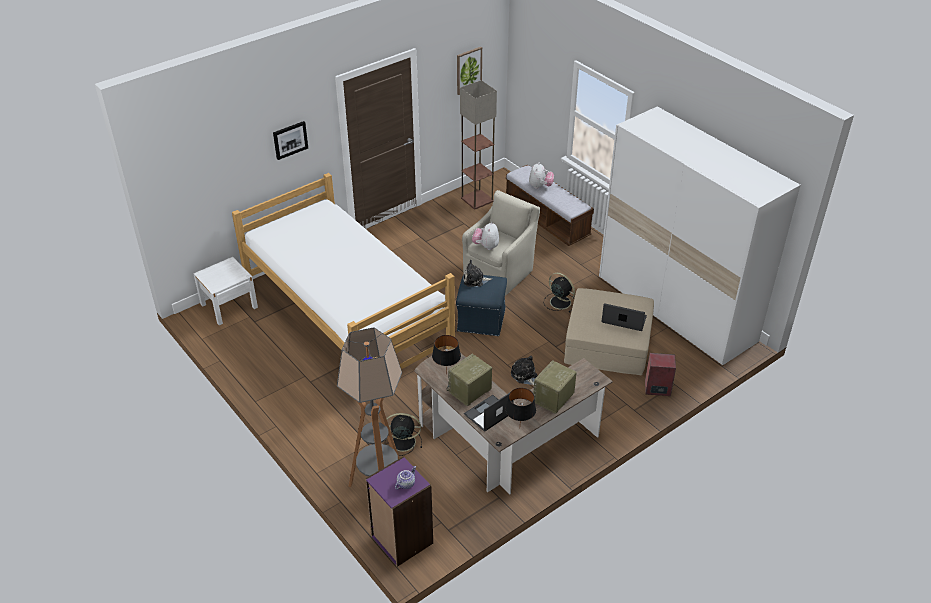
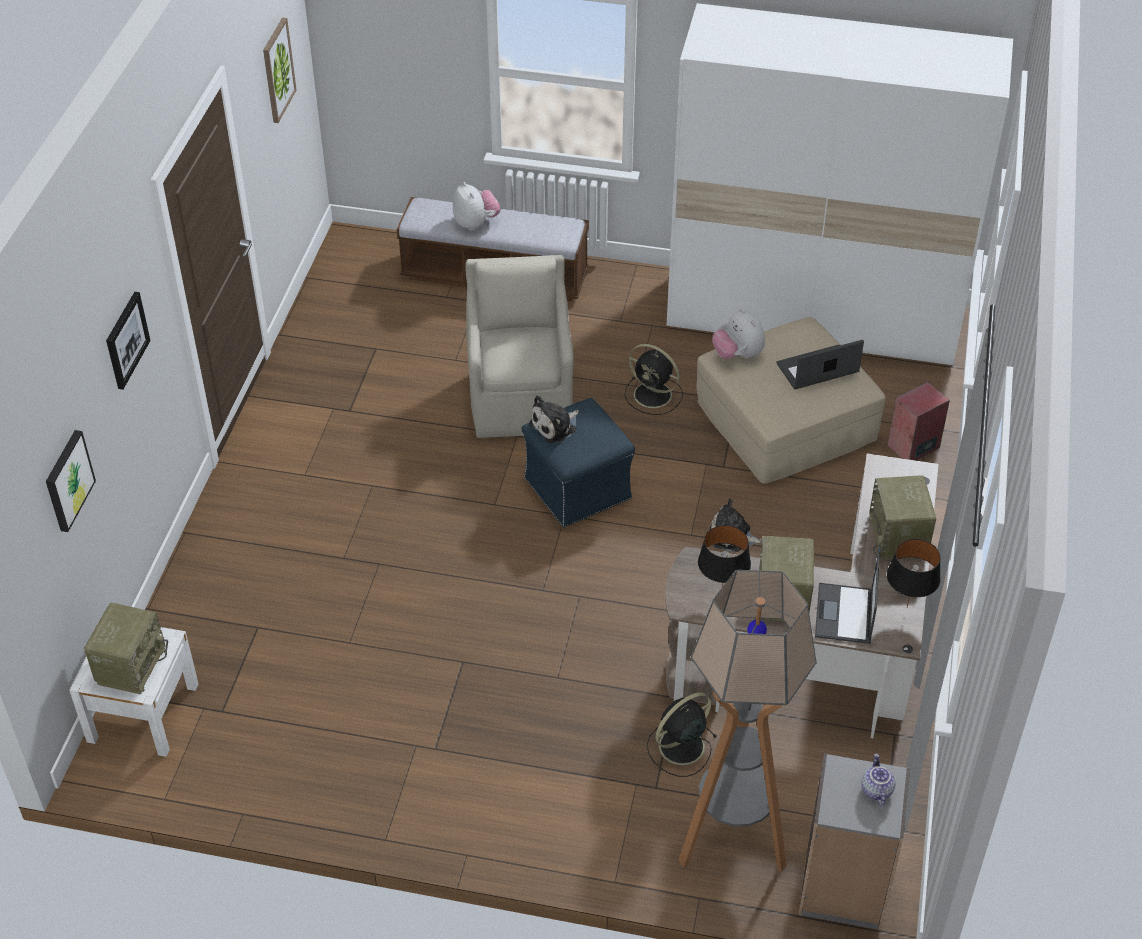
camera: 40 degrees left, 5 degrees up
(221, 277) = (131, 665): none -> radio
(222, 180) = (67, 480): none -> picture
(346, 315) = (365, 606): bed -> none
(401, 540) = (843, 889): purple bookcase -> grey bookcase
(477, 200) = (353, 297): floor lamp -> none
(486, 246) = (516, 363): plush toy -> plush toy (738, 354)
(559, 302) = (654, 395): black fan -> black fan turned 150 degrees counterclockwise

